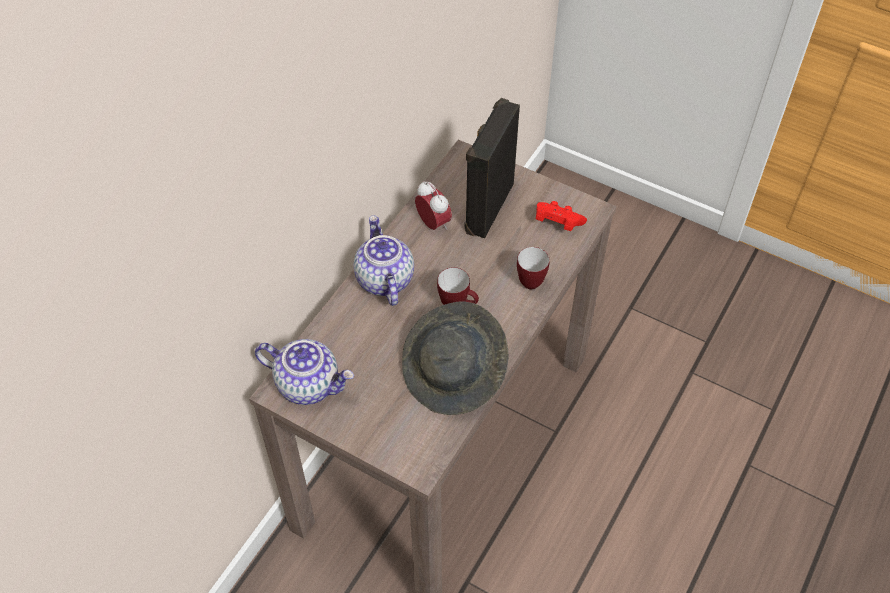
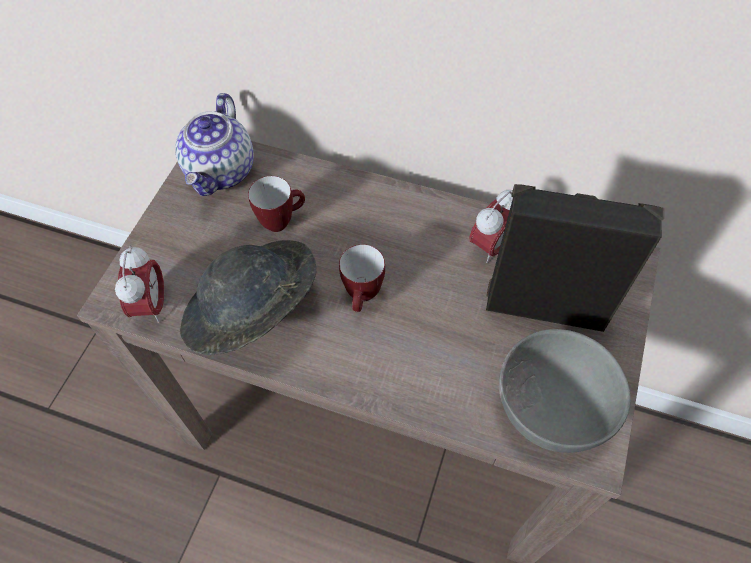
camera: 80 degrees right, 5 degrees up
(383, 279) = (385, 210): teapot -> none
(432, 440) = (152, 305): none -> alarm clock
(528, 279) = (427, 379): mug -> mug (282, 221)
(557, 223) = (549, 405): red game controller -> grey bowl

